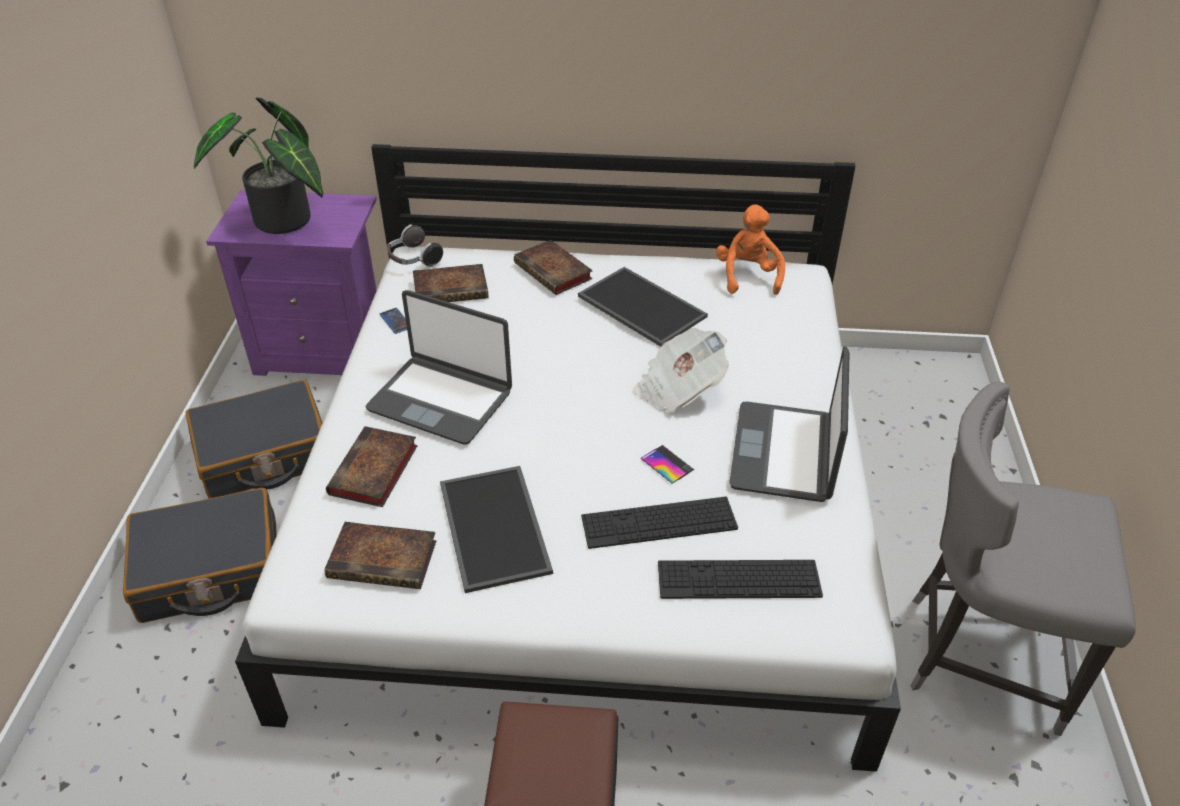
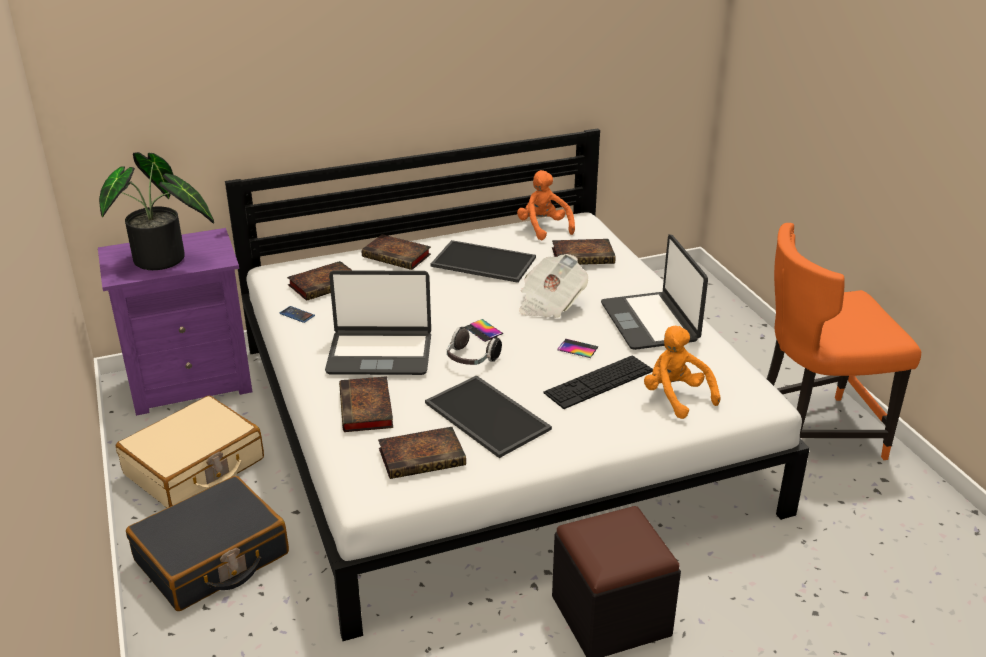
camera: 25 degrees left, 10 degrees down
(264, 455) = (194, 467): black suitcase -> beige suitcase
(413, 259) = (275, 273): headphones -> headphones (471, 360)
(574, 403) = (483, 330): none -> phone
(738, 579) = (676, 397): keyboard -> orange plush toy
(768, 330) = (584, 256): none -> book
(979, 655) = (813, 433): grey chair -> orange chair

